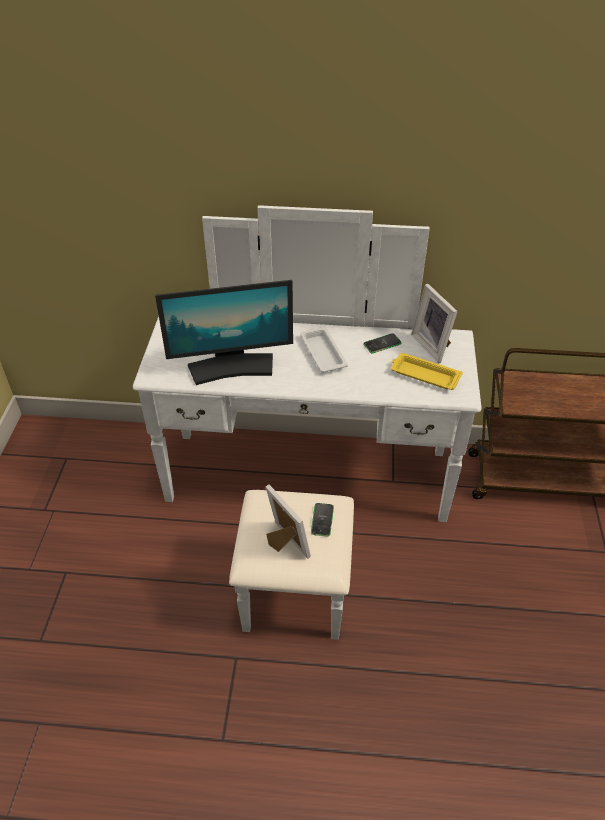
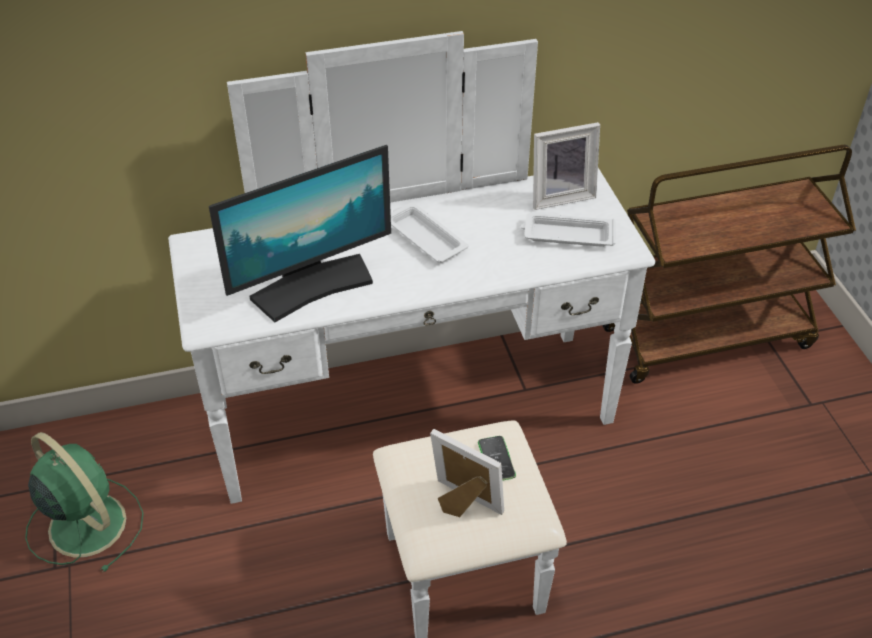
camera: 20 degrees left, 0 degrees up
(74, 487) = (85, 523): none -> green fan
(382, 344) = (495, 208): phone -> none
(424, 375) = (567, 235): yellow tray -> white tray
(433, 346) = (560, 195): picture frame -> picture frame turned 60 degrees counterclockwise

